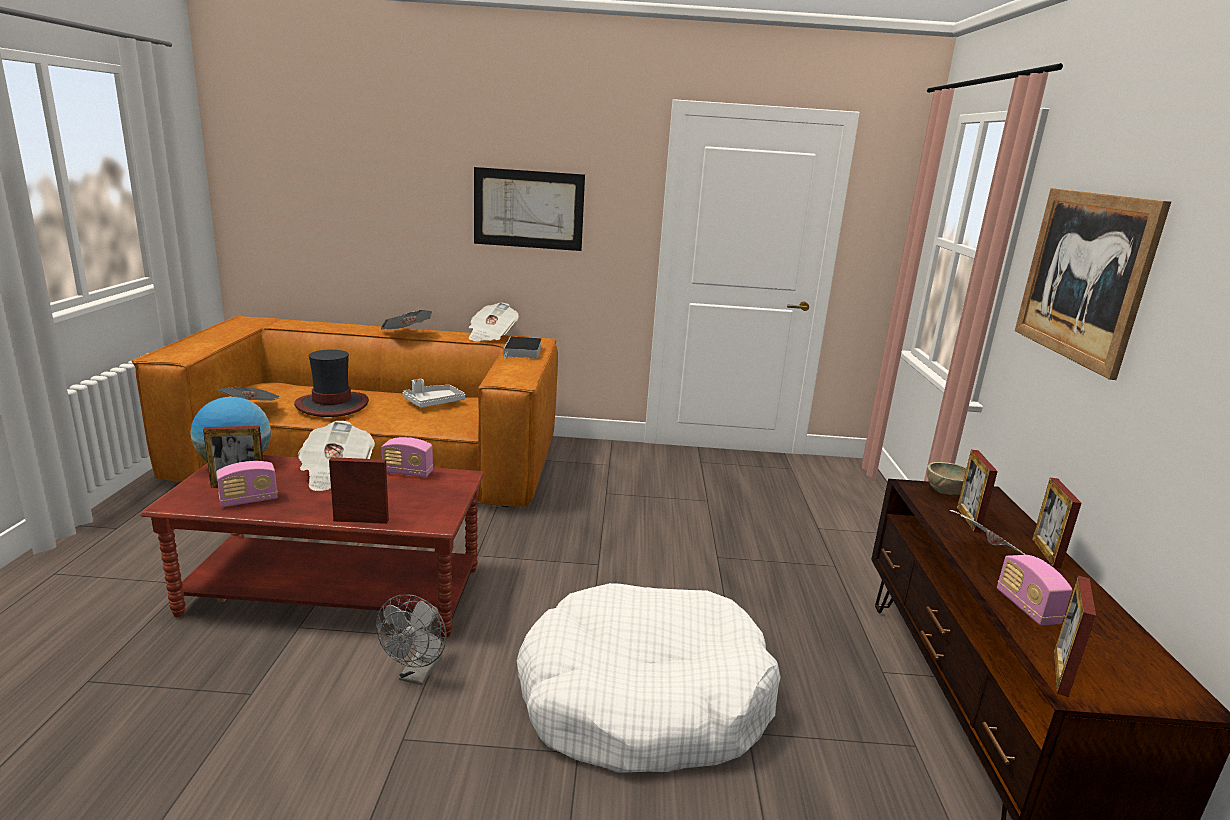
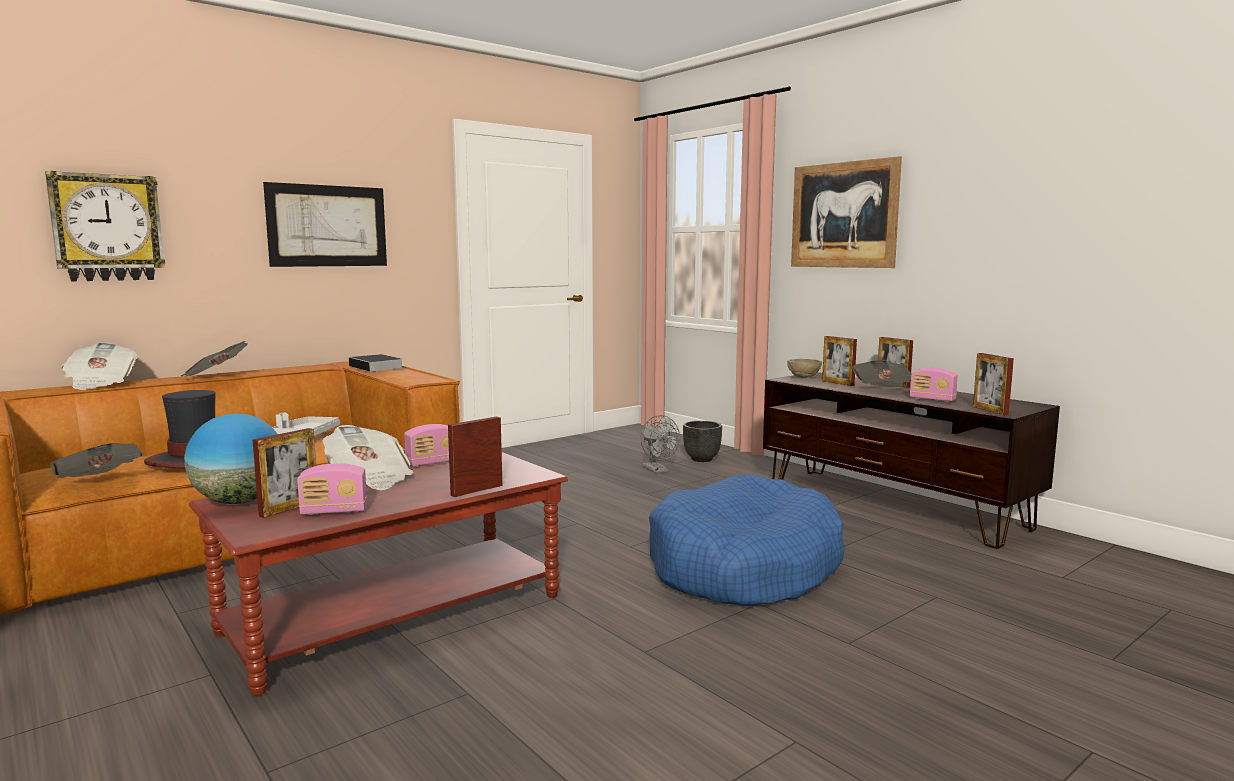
camera: 40 degrees left, 10 degrees down
(249, 500) = (334, 511): radio -> radio turned 60 degrees clockwise
(355, 203) = (107, 228): none -> wall clock
(417, 674) = (580, 621): grey fan -> grey fan (657, 470)
(491, 336) = (312, 365): newspaper -> newspaper (100, 384)
(643, 700) = (743, 567): white dog bed -> blue dog bed
(855, 536) = (702, 459): none -> black planter

